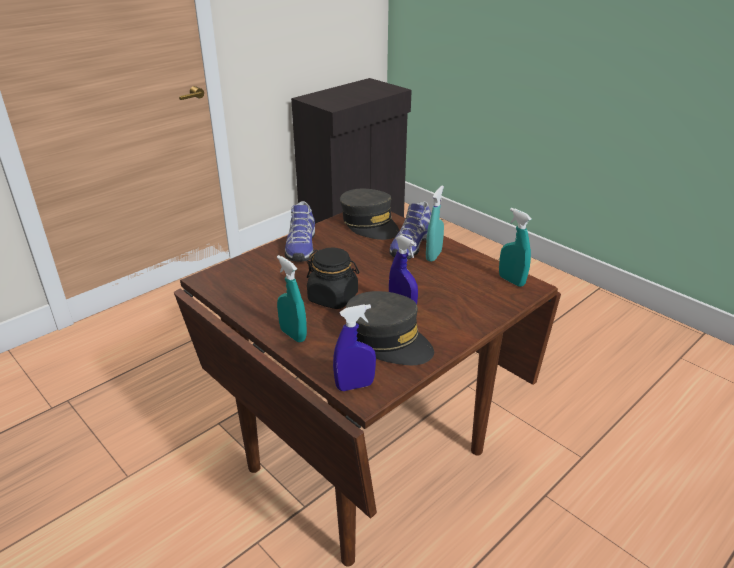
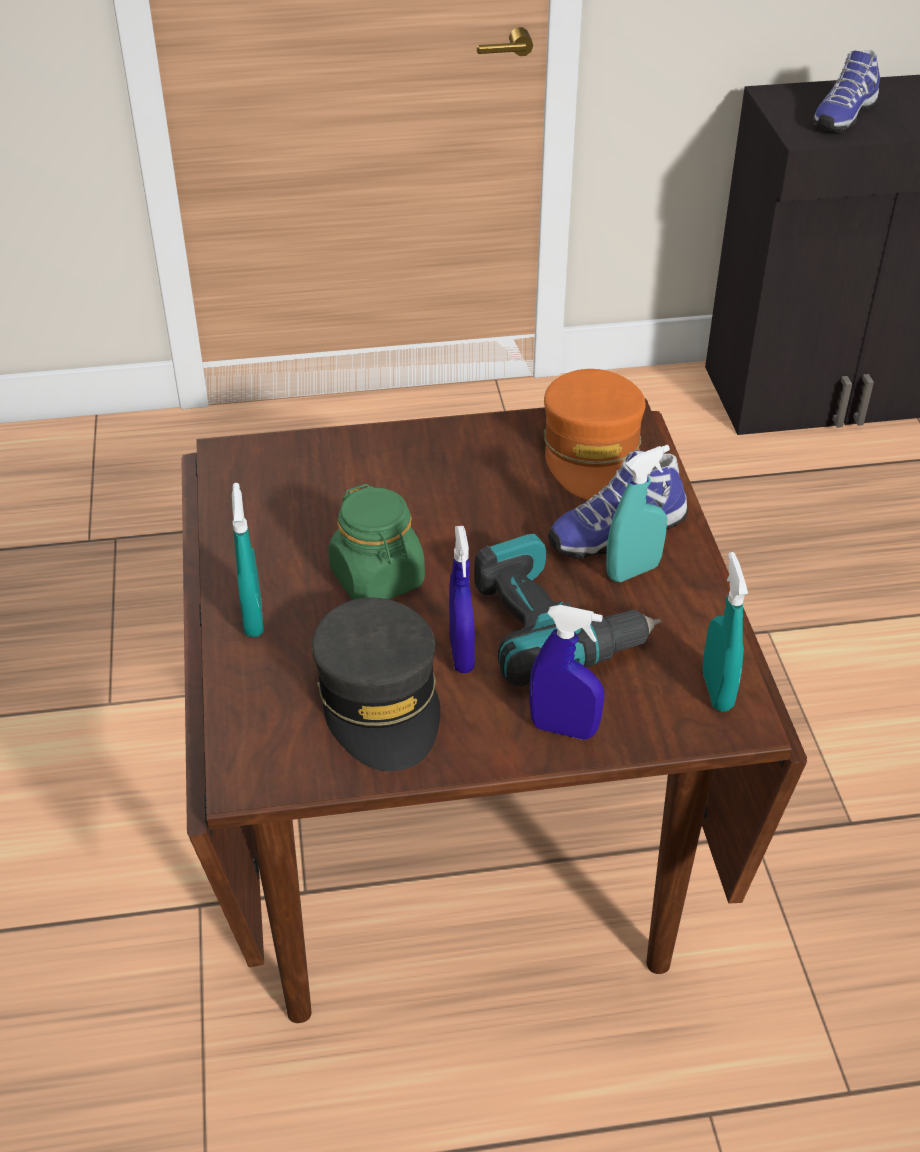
camera: 35 degrees right, 10 degrees up
(300, 247) = (426, 453): shoe -> shoe (842, 115)
(333, 298) = (378, 578): black jar -> green jar
(355, 386) = (250, 753): blue spray bottle -> blue spray bottle (563, 729)
(369, 224) = (593, 451): grey cap -> orange cap
(426, 285) = (553, 626): none -> power drill

